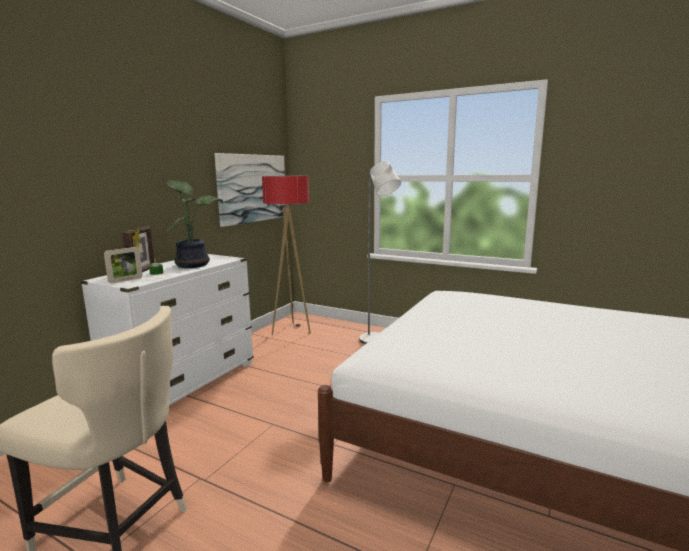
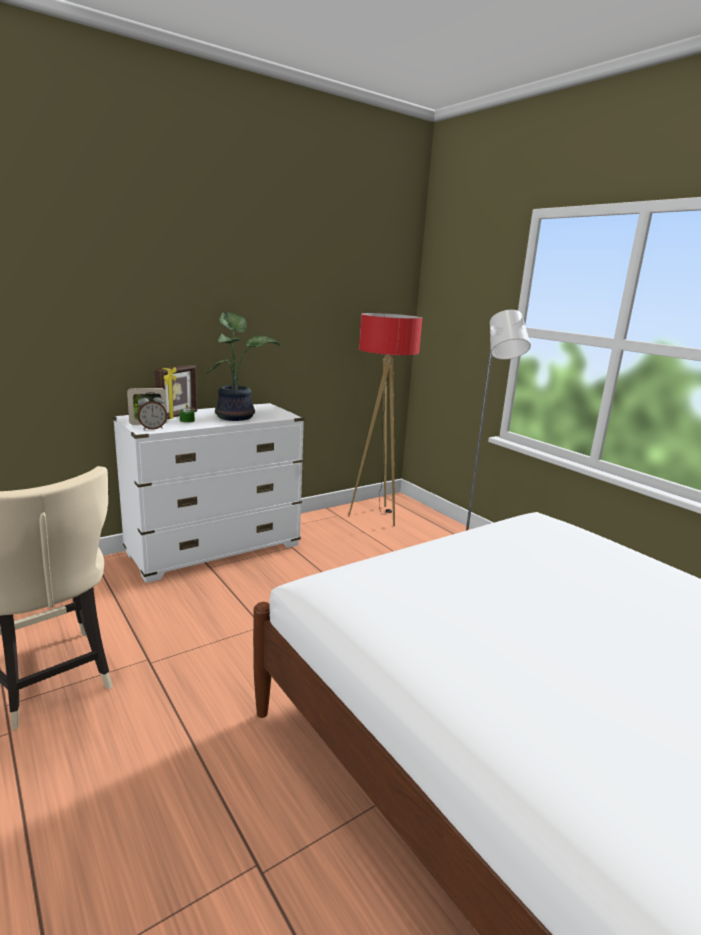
camera: 25 degrees right, 5 degrees up
(135, 282) = (152, 428): none -> alarm clock
(252, 188) = (353, 327): picture -> none

